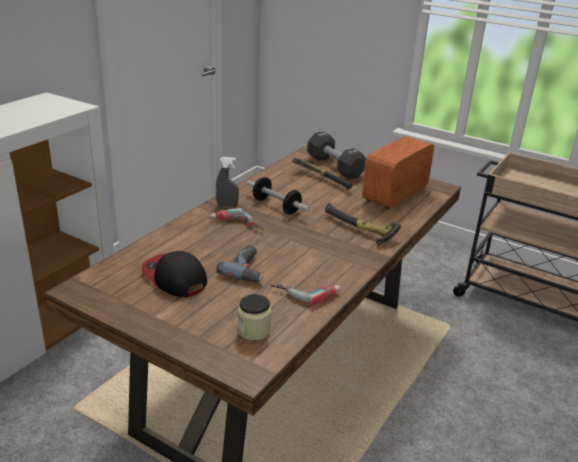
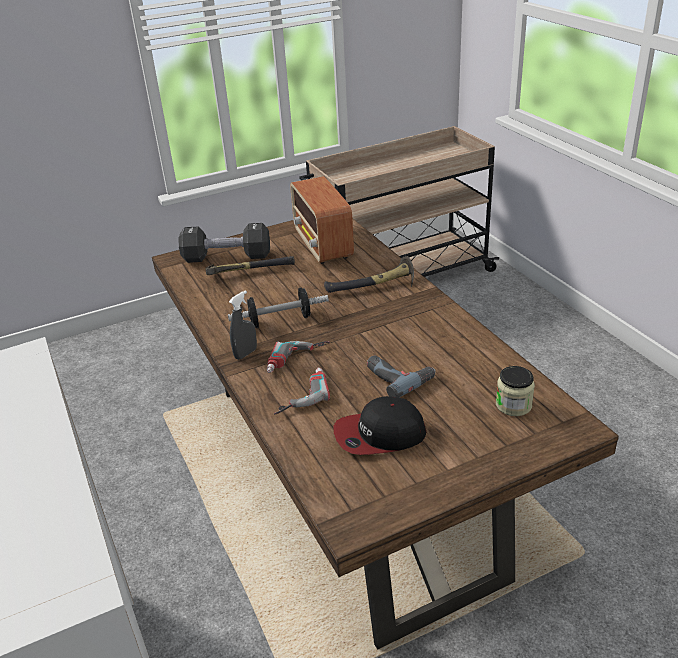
camera: 55 degrees left, 5 degrees up
(306, 291) = (463, 352): power drill -> power drill (300, 394)

